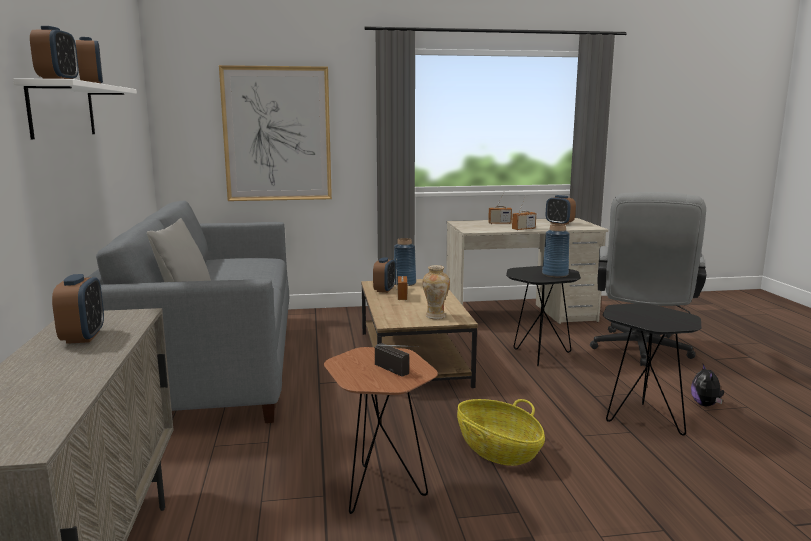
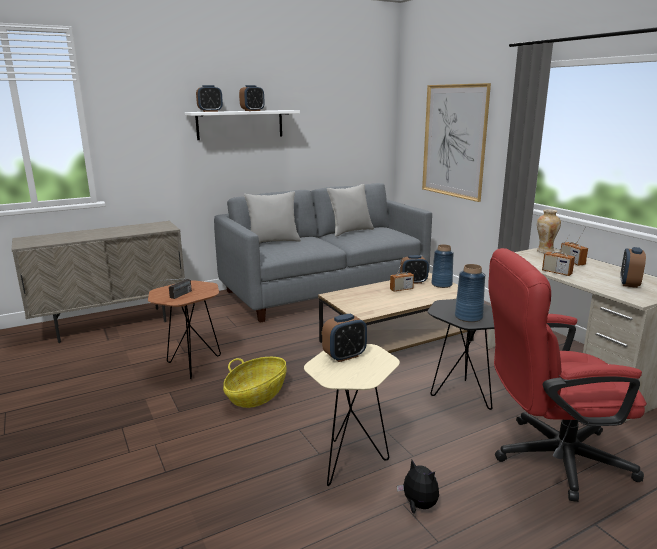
camera: 70 degrees right, 5 degrees up
(83, 337) = (133, 229): alarm clock -> alarm clock (344, 356)
(208, 270) = (350, 231): none -> grey pillow
(435, 316) = (361, 305): vase -> vase (545, 251)
(640, 351) = (549, 457): grey office chair -> red office chair
(641, 419) = (351, 459): black side table -> beige side table
(706, 405) = (418, 506): plush toy -> plush toy turned 60 degrees clockwise

